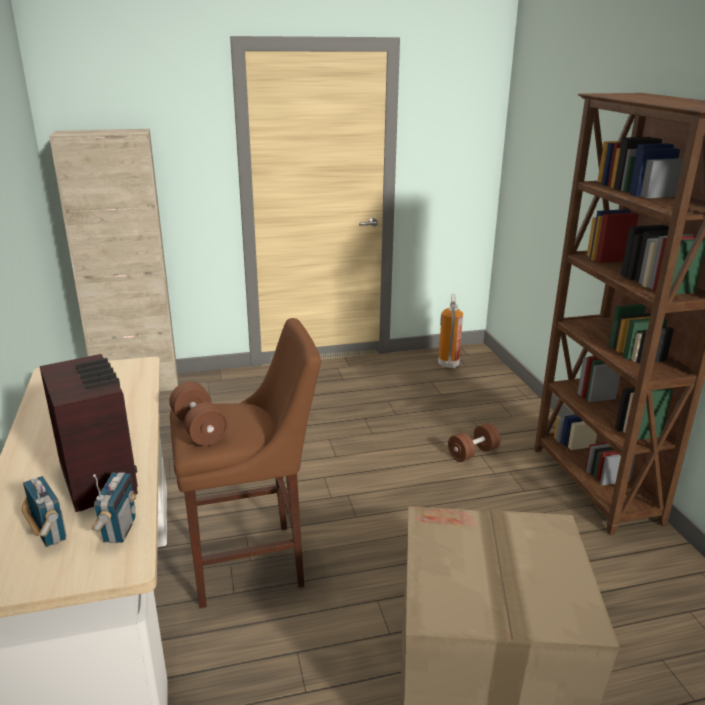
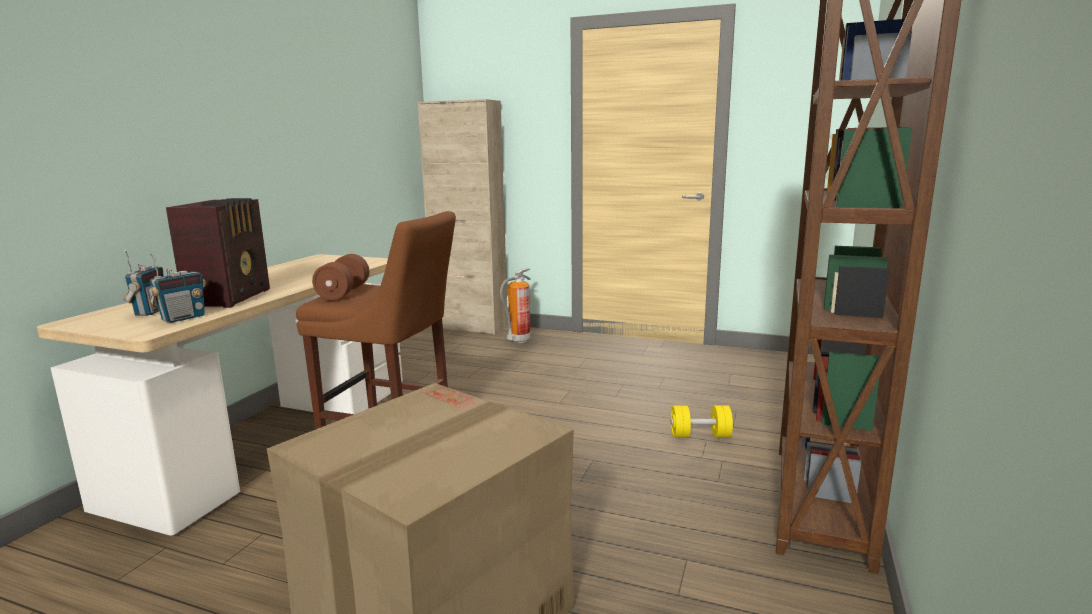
camera: 35 degrees right, 10 degrees down
(448, 365) = (768, 365): fire extinguisher -> fire extinguisher (519, 340)
(473, 453) = (700, 436): brown dumbbell -> yellow dumbbell

